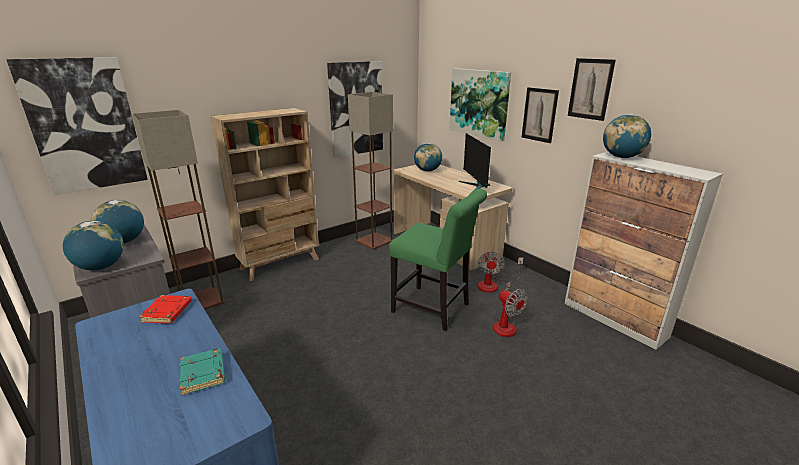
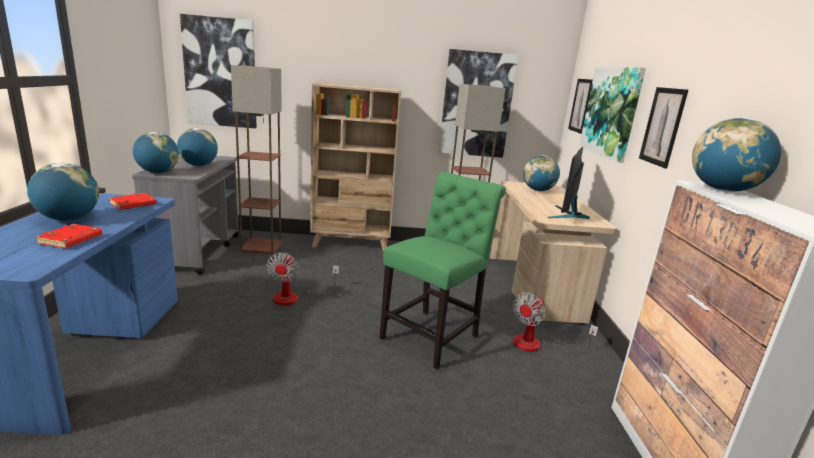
camera: 35 degrees right, 5 degrees down
(141, 358) = (69, 219): none -> globe
(204, 374) = (71, 240): turquoise book -> red book
(434, 309) = (433, 335): green chair -> green chair turned 120 degrees counterclockwise
(505, 324) = (494, 387): fan -> fan (294, 297)
(590, 89) = (723, 85): picture -> picture (580, 105)

